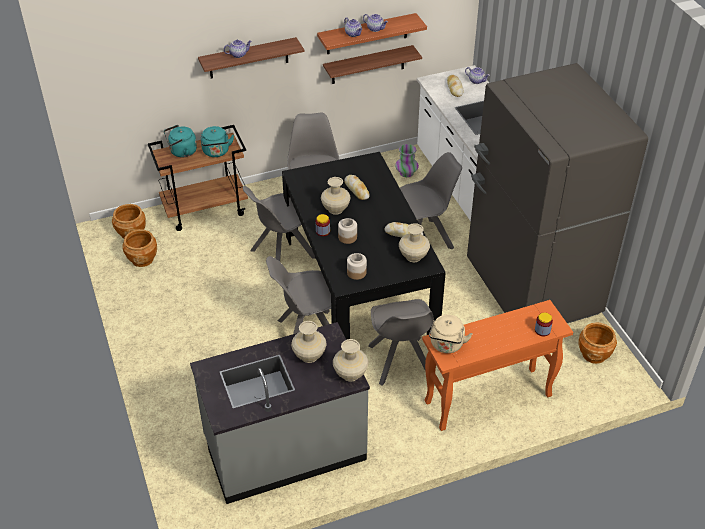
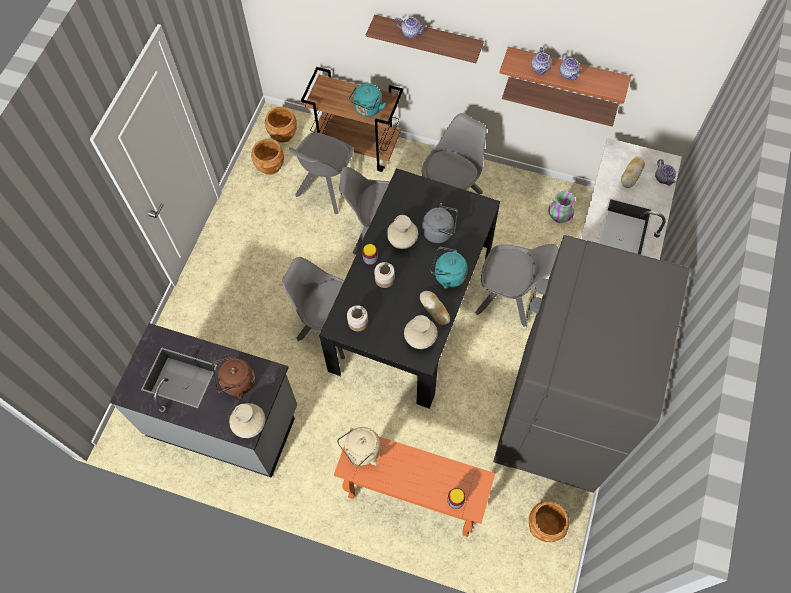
camera: 40 degrees right, 20 degrees up
(181, 152) = (340, 91): turquoise kettle -> turquoise kettle (447, 275)
(309, 356) = (236, 383): beige vase -> brown kettle
(356, 190) = (439, 232): bread -> grey kettle
(400, 362) = (376, 408): grey chair -> grey chair (326, 188)

